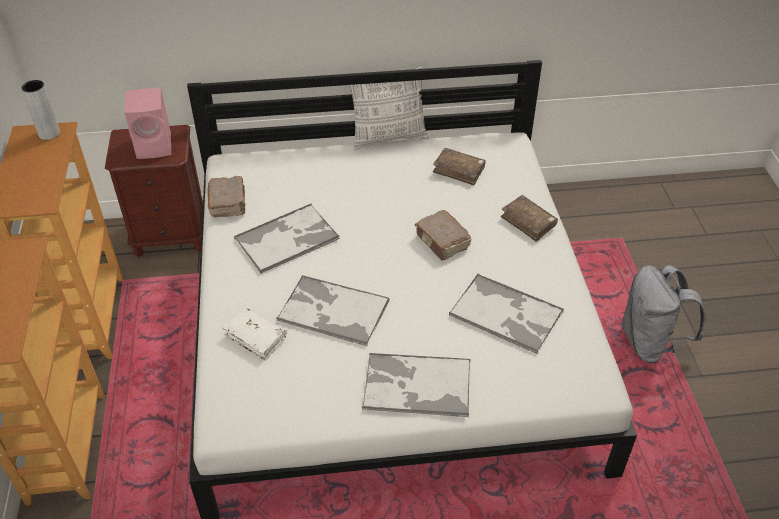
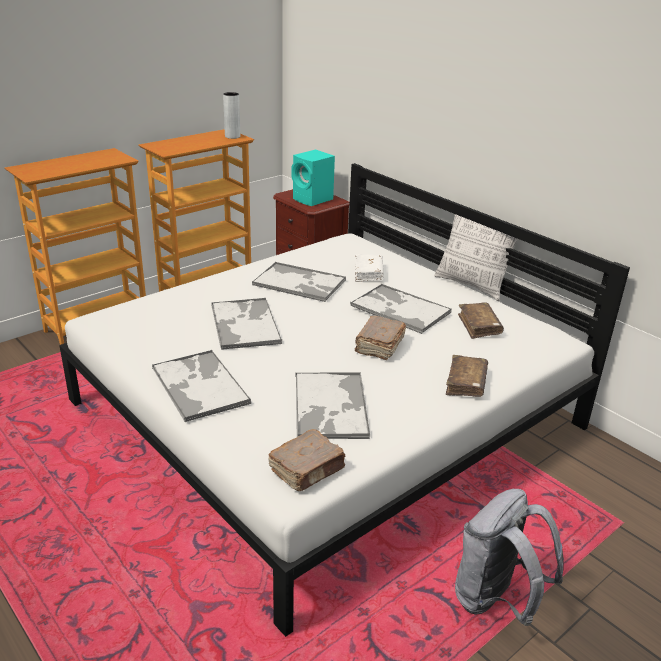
camera: 55 degrees right, 15 degrees down
(156, 146) = (313, 200): pink speaker -> turquoise speaker
(228, 203) = (308, 252): brown book -> brown book (307, 470)
(256, 337) = (187, 304): white book -> white book (368, 273)
(395, 200) = (399, 309): none -> tray

